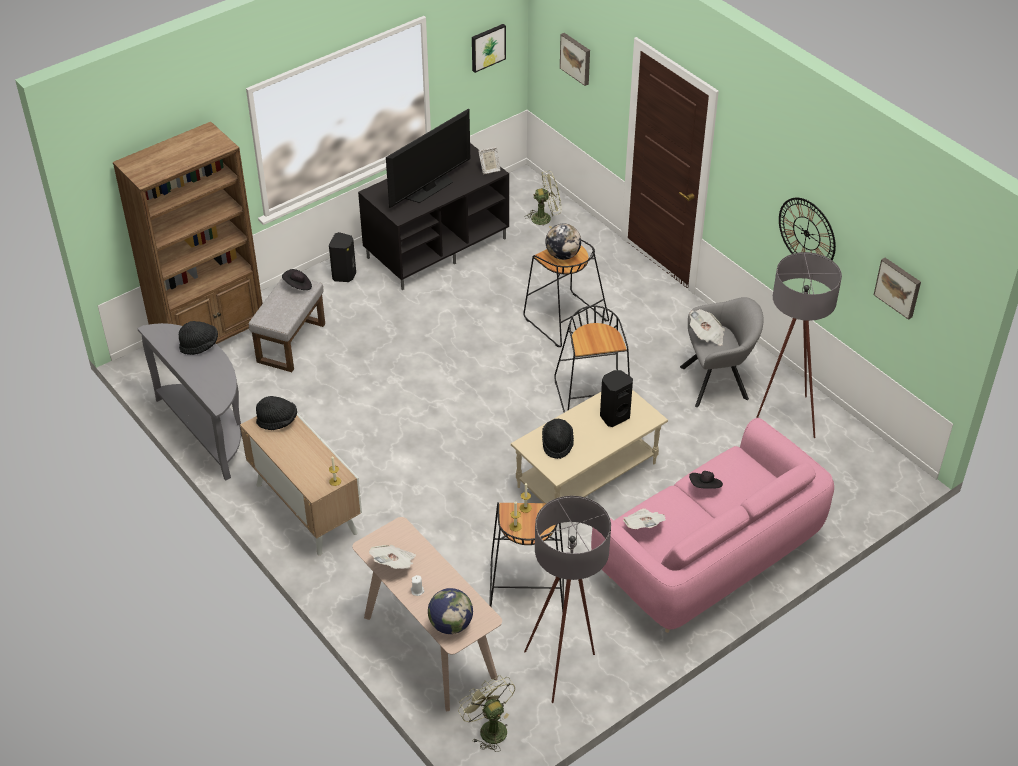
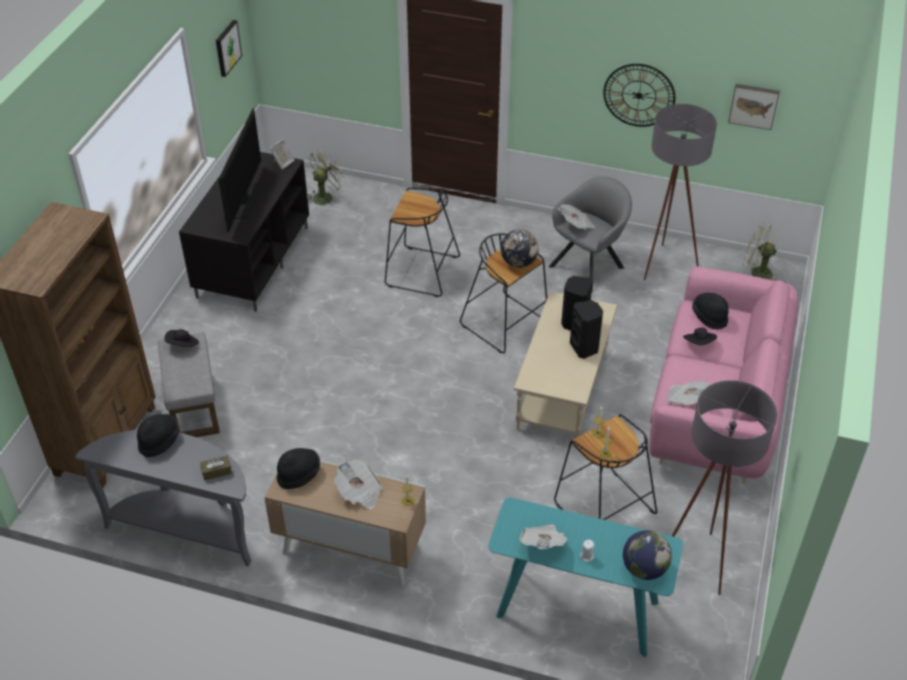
camera: 35 degrees left, 0 degrees up
(217, 387) = (216, 471): none -> brown tissue box
(307, 457) = (359, 492): none -> newspaper
(345, 275) = (189, 322): black speaker -> black speaker (585, 348)
(429, 647) = (577, 609): beige console table -> turquoise console table
(489, 728) = (692, 649): green fan -> green fan (756, 273)
(557, 444) = (552, 368): black hat -> black hat (709, 317)
(563, 255) = (414, 208): globe -> globe (518, 262)
(576, 58) = (320, 28): picture -> none

